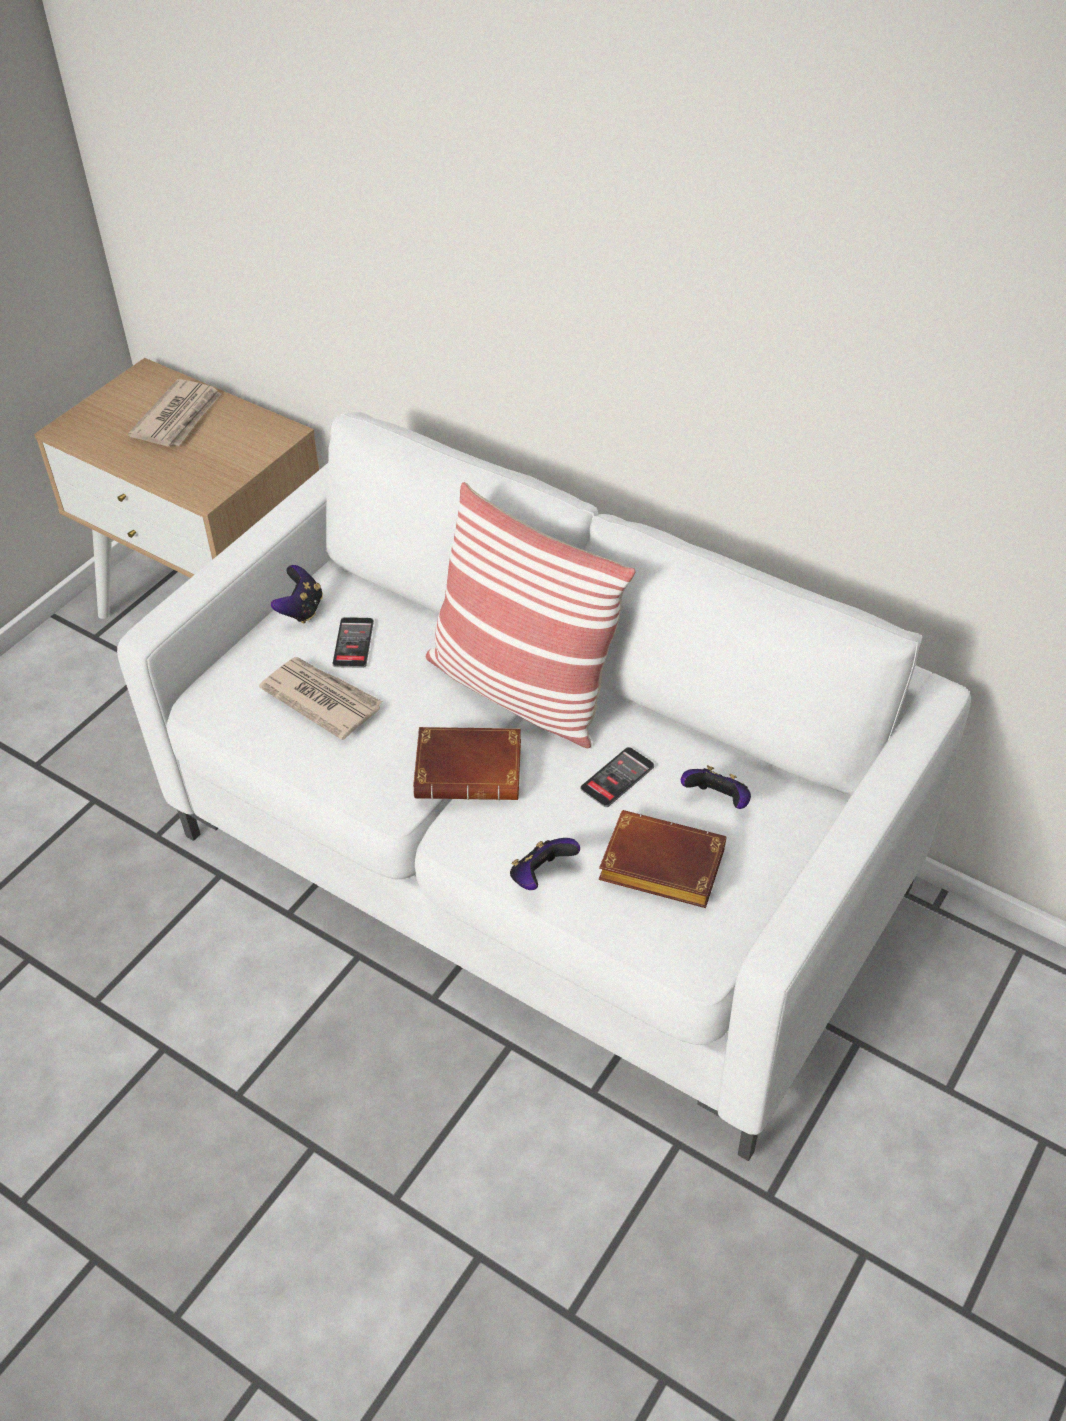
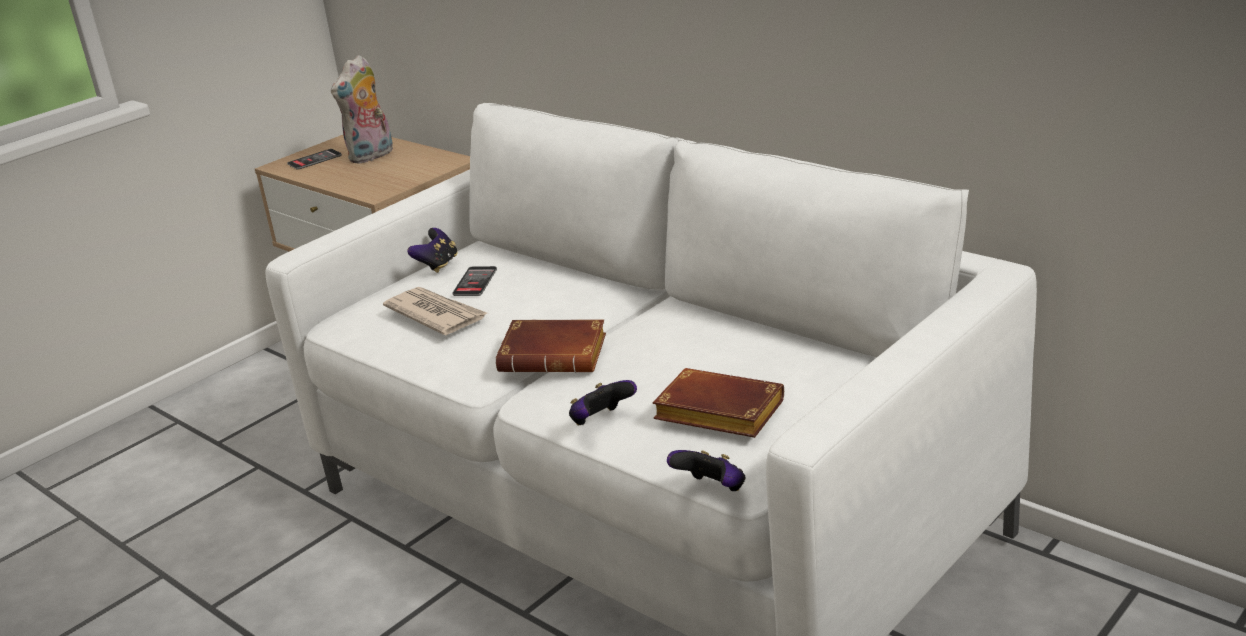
camera: 10 degrees right, 20 degrees down
(179, 417) = (372, 156): newspaper -> plush toy
(520, 689) = (615, 307): pillow -> none
(617, 778) = (690, 356): phone -> phone (314, 160)
(717, 801) = (783, 370): game controller -> game controller (712, 490)

